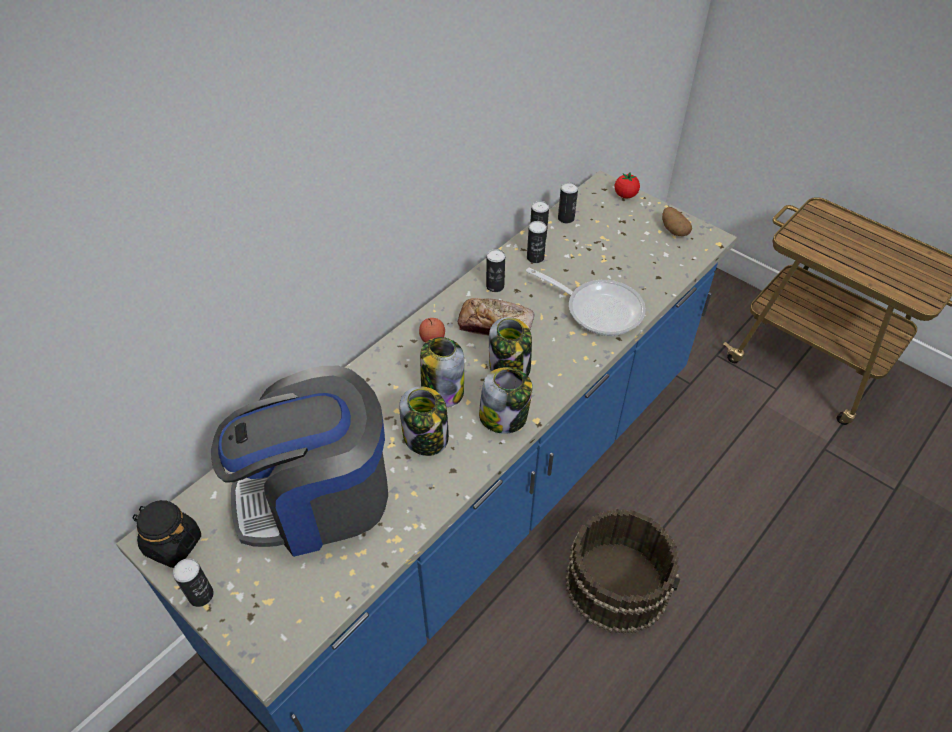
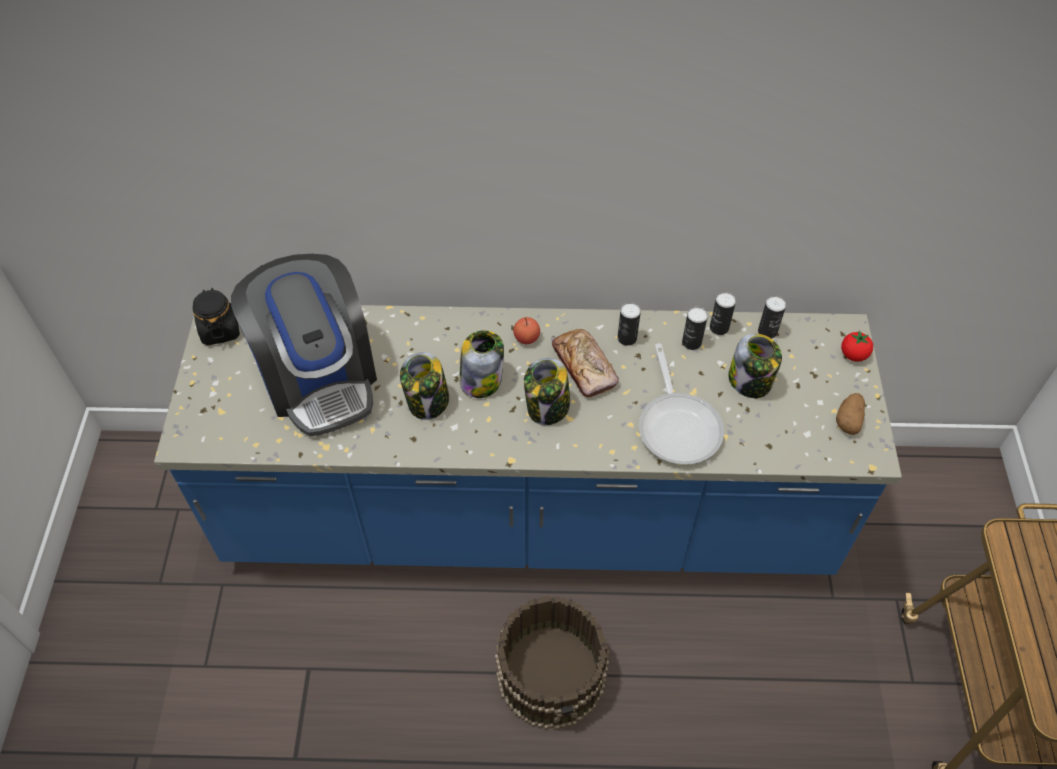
camera: 50 degrees right, 5 degrees up
(201, 595) = (197, 373): can -> none
(317, 498) = (319, 377): coffee machine -> coffee machine turned 150 degrees counterclockwise
(504, 417) = (494, 437): jar -> jar (750, 381)

